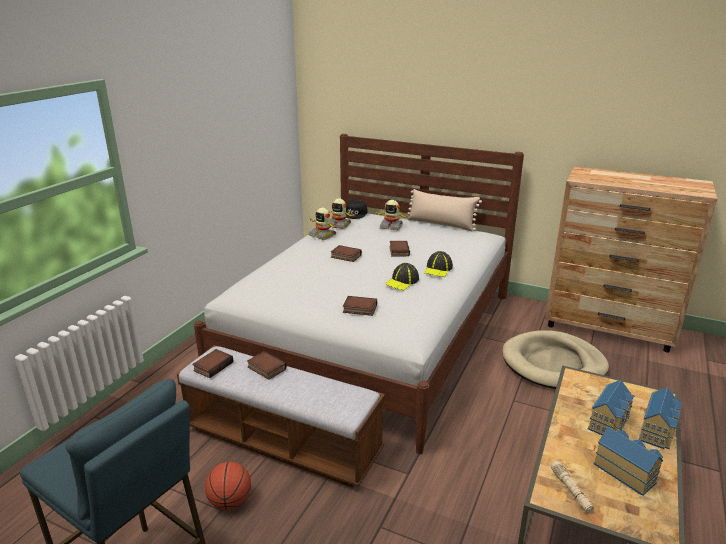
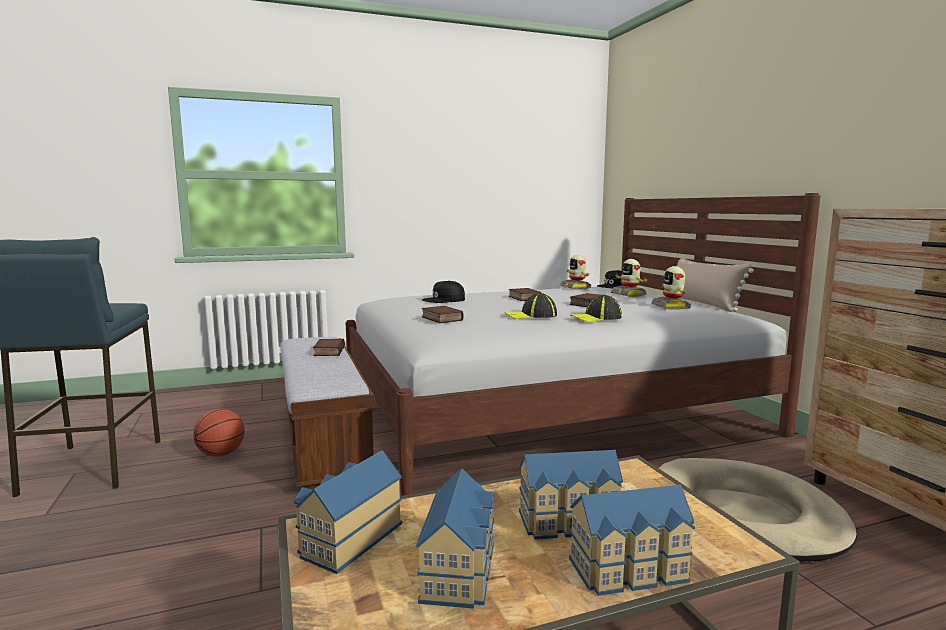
camera: 45 degrees right, 15 degrees down
(213, 366) = (303, 341): book -> none
(299, 280) = (444, 300): none -> black cap
(322, 235) = (542, 289): toy robot -> toy robot (671, 307)
(570, 490) = (348, 538): beige flashlight -> toy house

